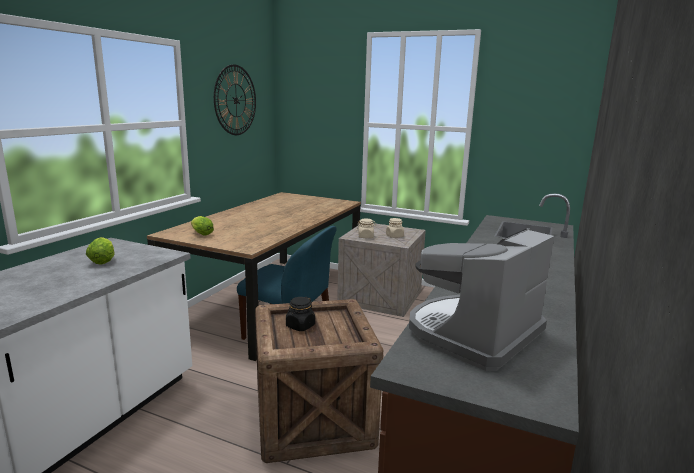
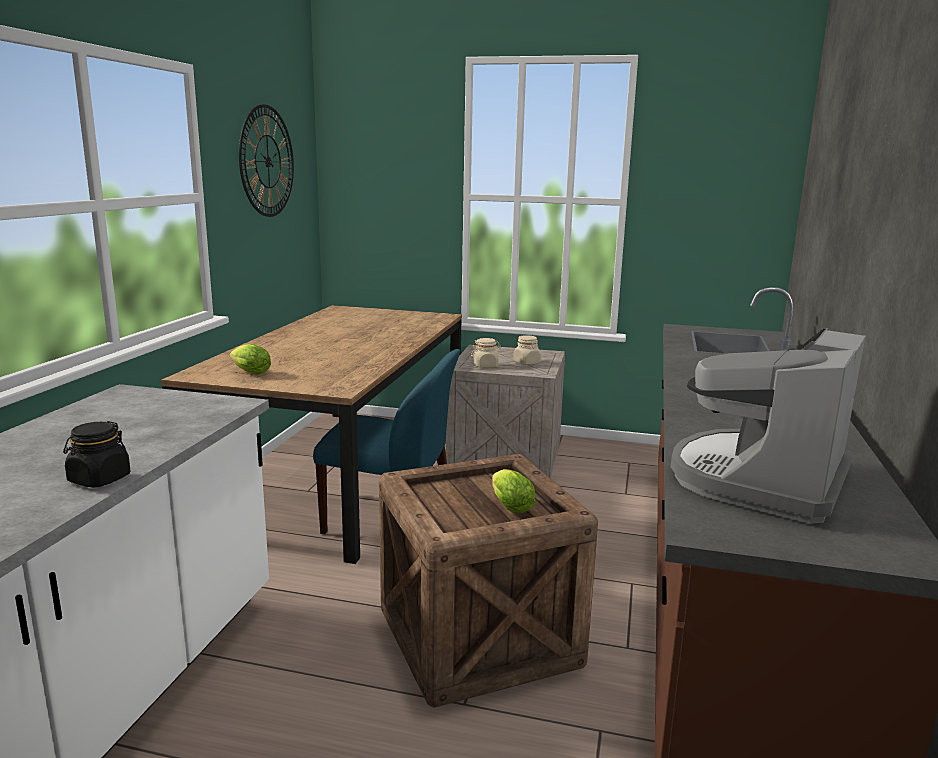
camera: 10 degrees left, 0 degrees up
(103, 261) = (136, 419): lettuce -> lettuce (509, 505)
(300, 326) = (459, 498): black jar -> black jar (99, 479)

